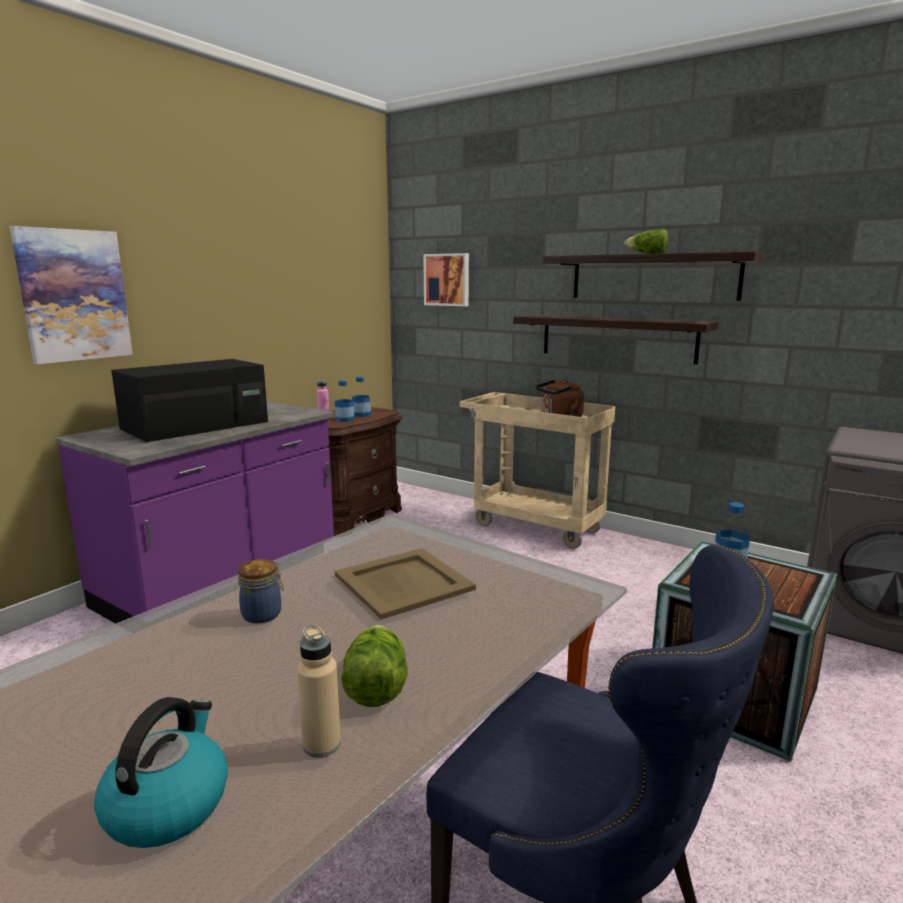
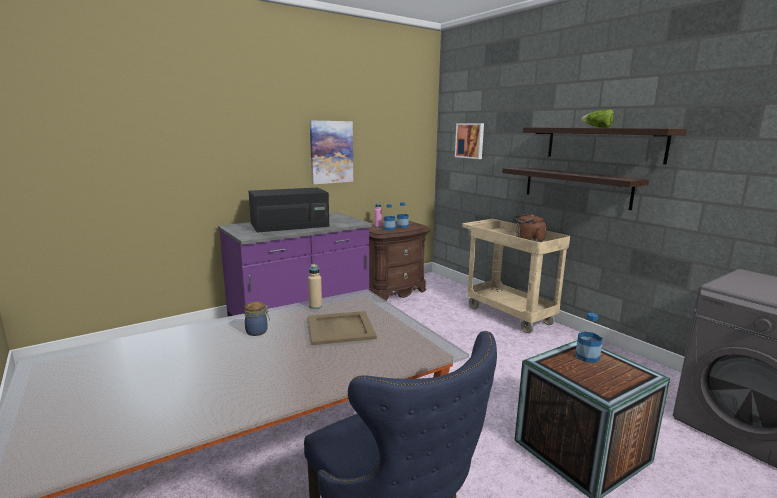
camera: 20 degrees right, 0 degrees up
(74, 295) = (234, 149): picture -> picture (331, 152)
(168, 804) = (154, 405): kettle -> none
(321, 744) = (234, 397): beige bottle -> beige bottle (315, 306)
(375, 685) = (281, 376): lettuce -> none

